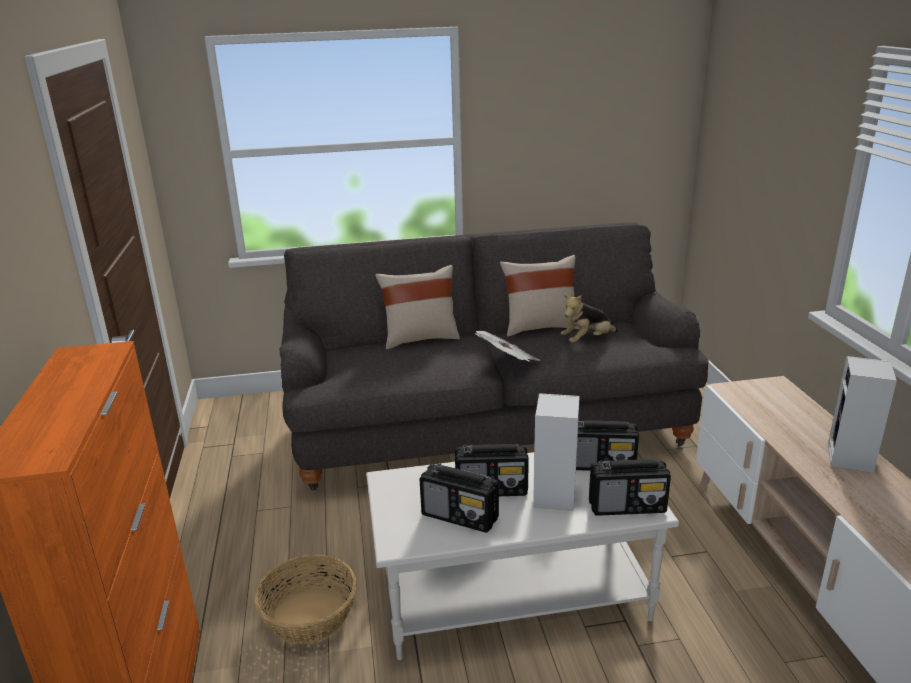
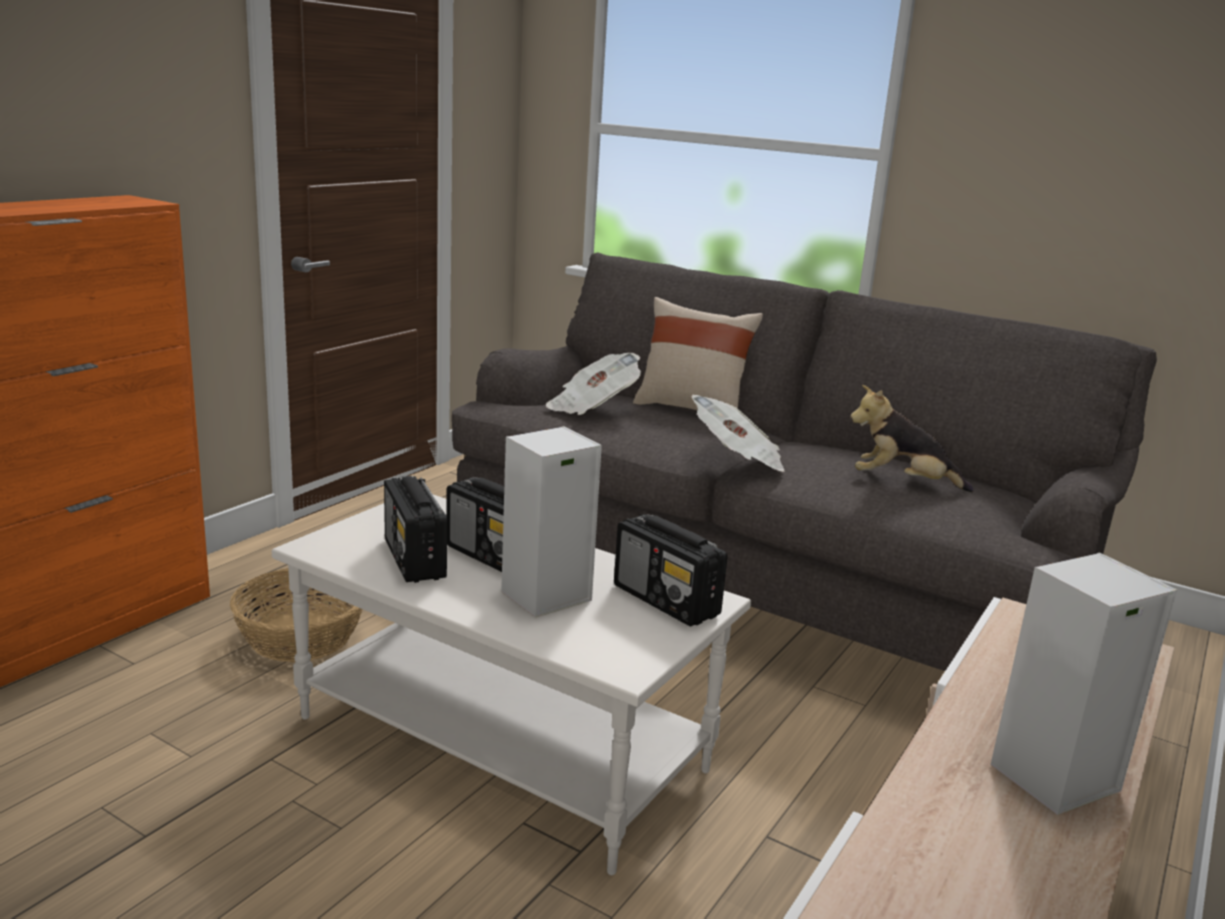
camera: 40 degrees right, 5 degrees down
(377, 363) = (592, 407): none -> newspaper
(539, 327) = (862, 449): beige pillow -> none
(628, 506) = (605, 649): radio -> none

